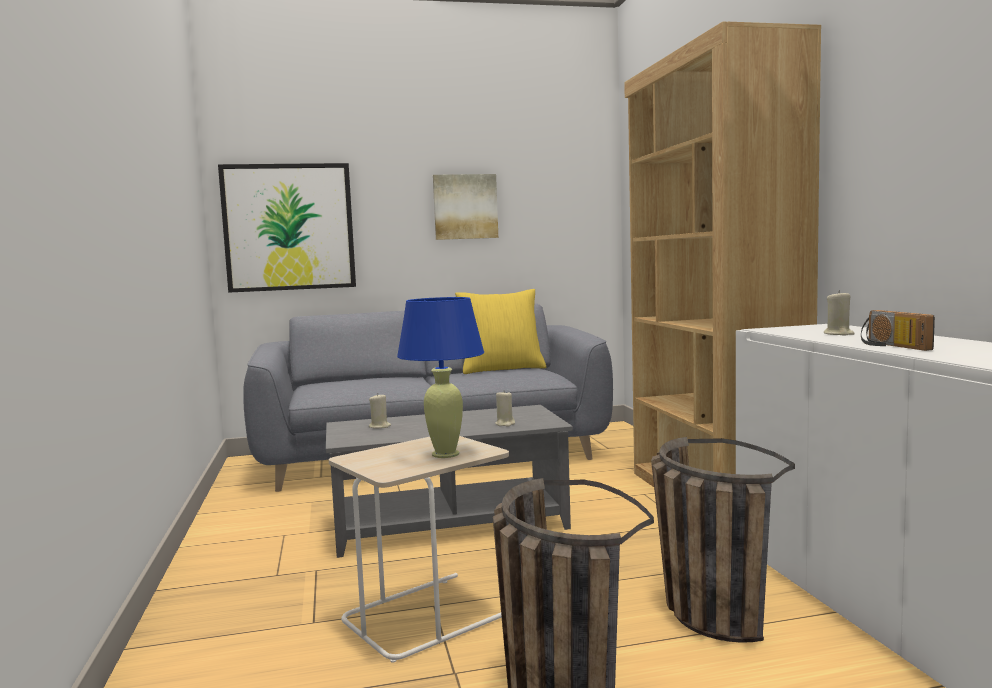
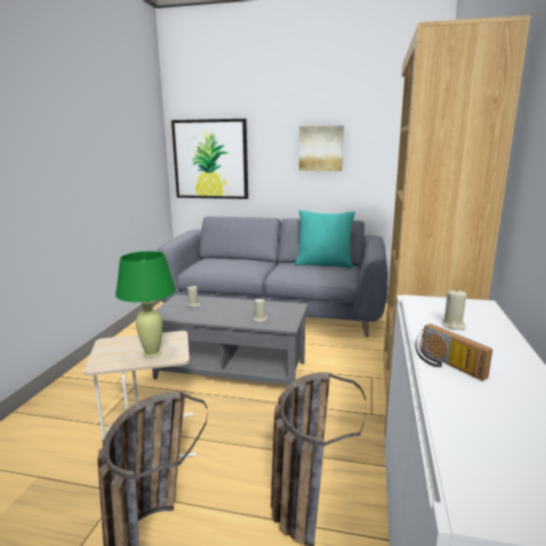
camera: 25 degrees right, 10 degrees up
(445, 454) = (152, 353): blue table lamp -> green table lamp
(502, 369) = (324, 264): yellow pillow -> turquoise pillow
(891, 346) = (446, 365): radio -> radio turned 45 degrees counterclockwise

